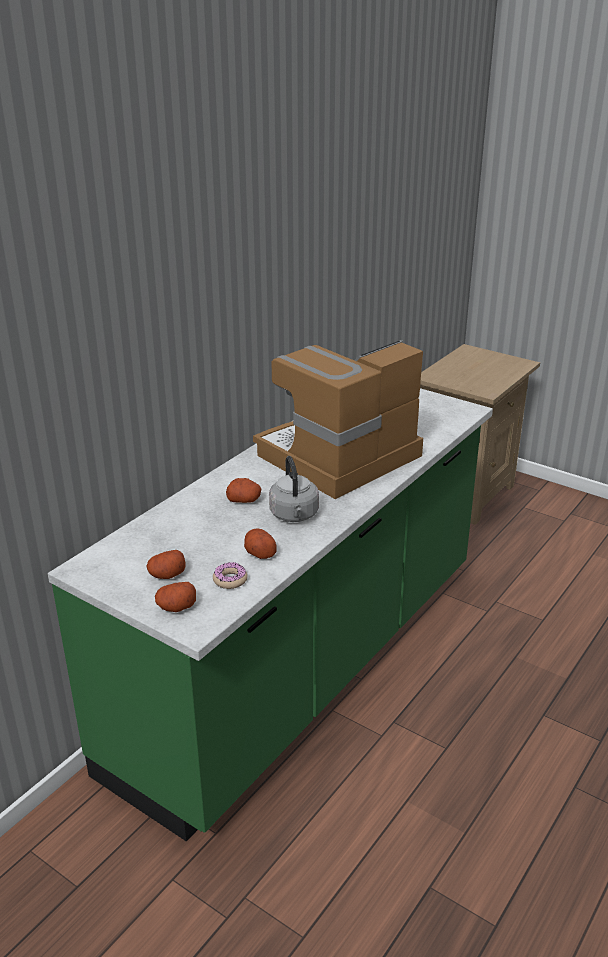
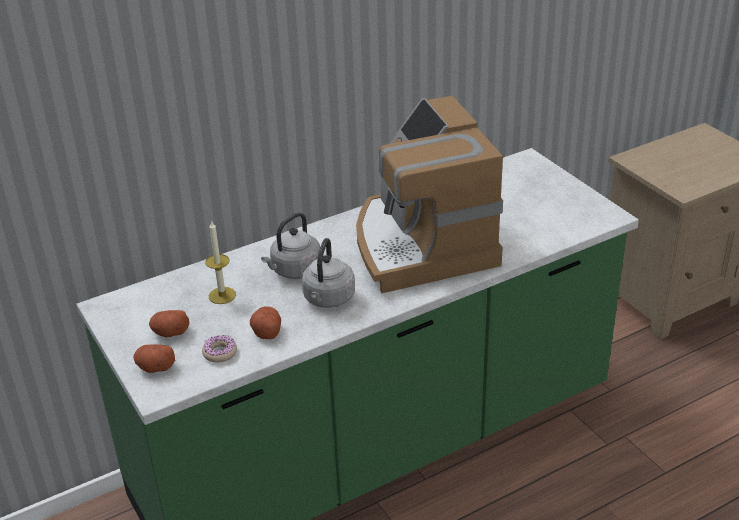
camera: 25 degrees right, 5 degrees up
(193, 533) = (222, 295): none -> candle
(244, 500) = (294, 271): potato -> grey kettle
(338, 457) = (421, 244): coffee machine -> coffee machine turned 90 degrees counterclockwise

